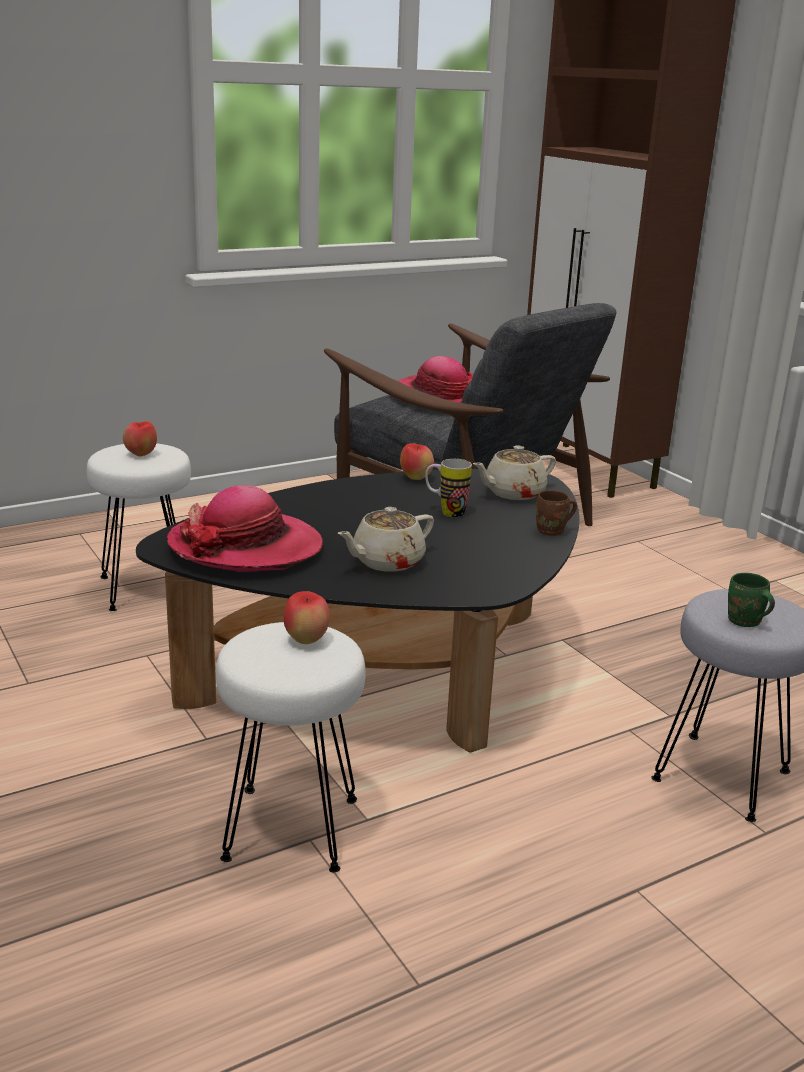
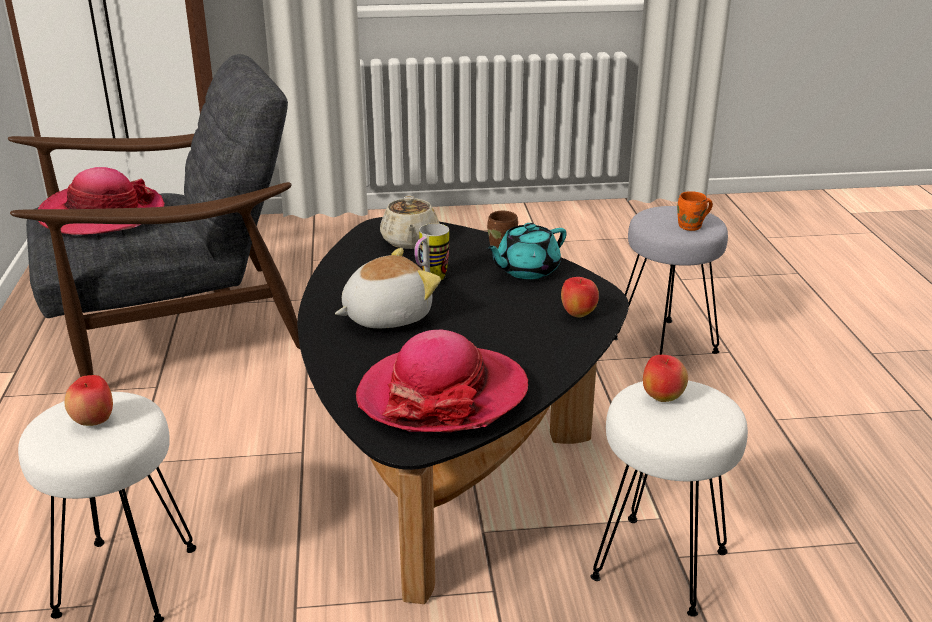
camera: 65 degrees left, 5 degrees up
(359, 507) = (386, 316): none -> plush toy
(386, 562) = (521, 329): beige teapot -> none
(416, 478) = (336, 274): apple -> apple (578, 314)
(512, 548) = (526, 270): none -> turquoise teapot
(744, 622) = (692, 227): green mug -> orange mug

